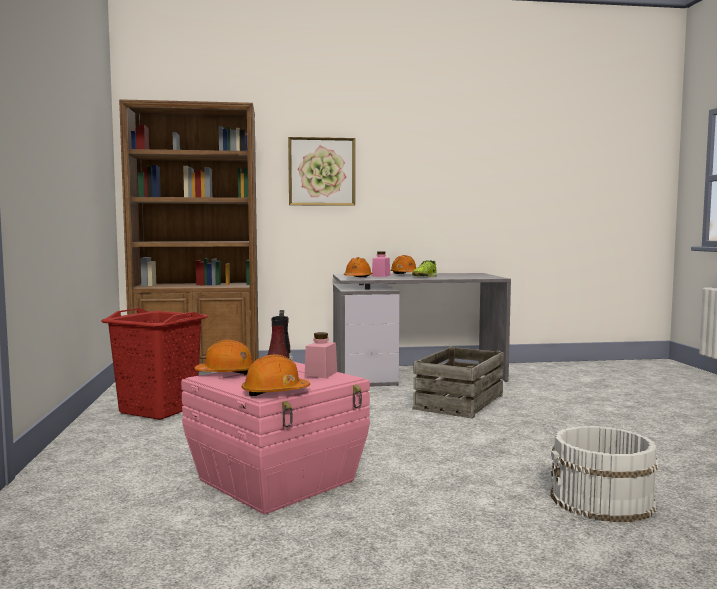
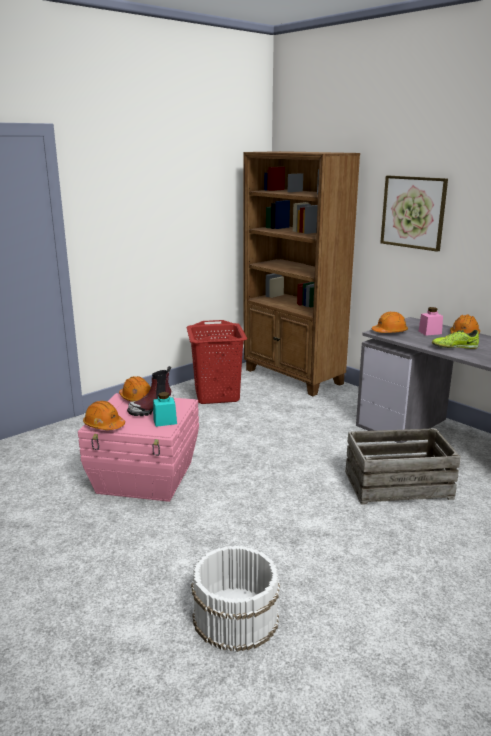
camera: 55 degrees right, 15 degrees up
(321, 374) = (165, 421): pink jar -> turquoise jar

